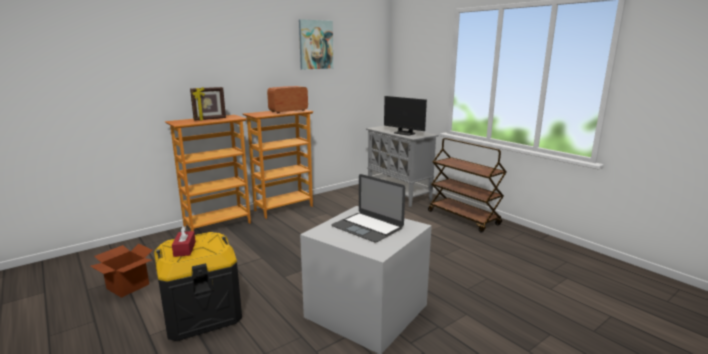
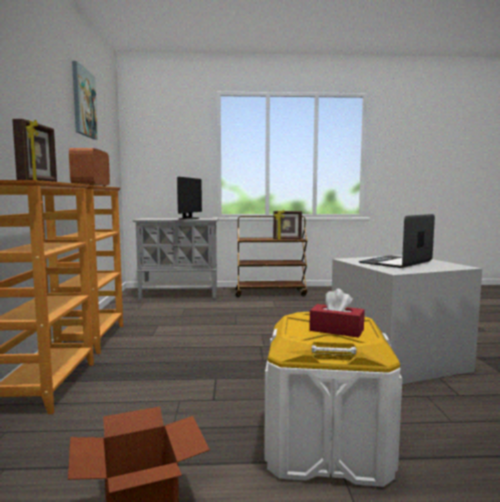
camera: 55 degrees left, 10 degrees down
(201, 313) = (326, 447): black storage box -> white storage box
(367, 227) = (396, 262): laptop -> laptop turned 150 degrees clockwise
(404, 133) = (189, 218): monitor -> monitor turned 60 degrees counterclockwise
(474, 170) = (287, 239): none -> picture frame

